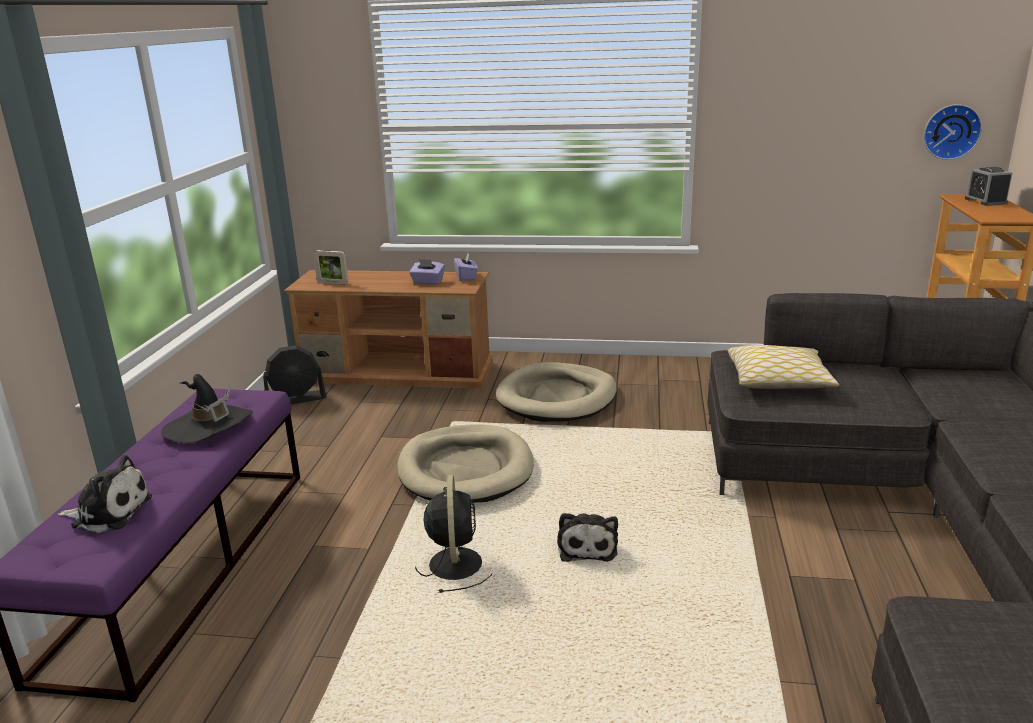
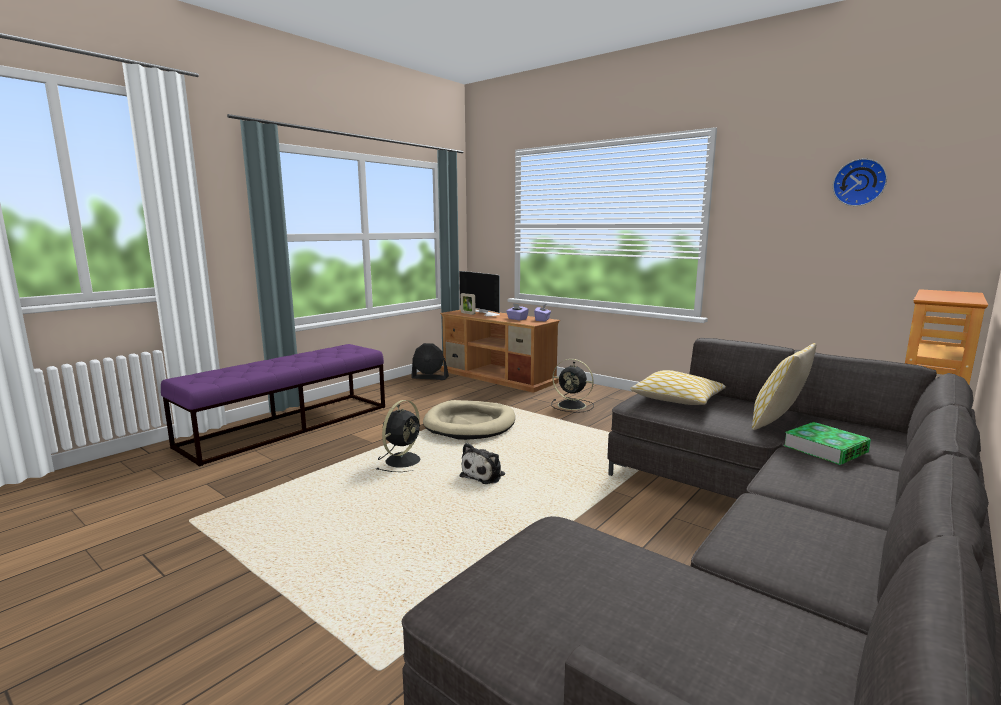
camera: 30 degrees right, 10 degrees down
(108, 512) = (235, 372): plush toy -> none
(209, 427) = (324, 355): black hat -> none
(351, 276) = (482, 312): none -> television
(557, 397) = (573, 405): beige dog bed -> black fan
(902, 388) = (778, 423): none -> pillow
(951, 131) = (933, 234): wall clock -> wall clock (859, 182)
(983, 414) = (825, 449): none -> book
(985, 201) = (955, 294): alarm clock -> none

